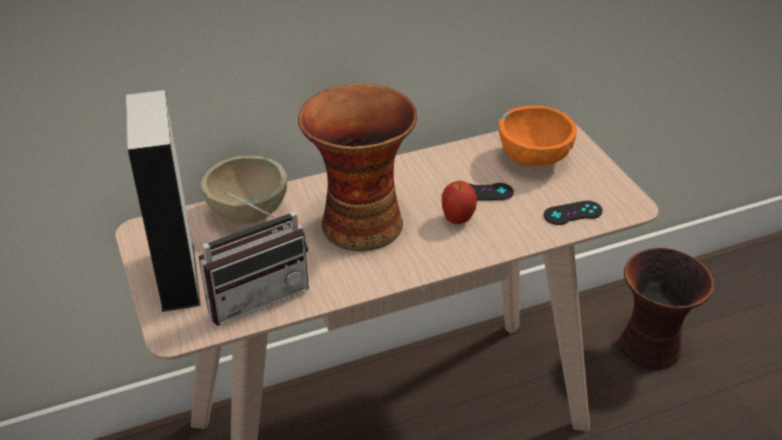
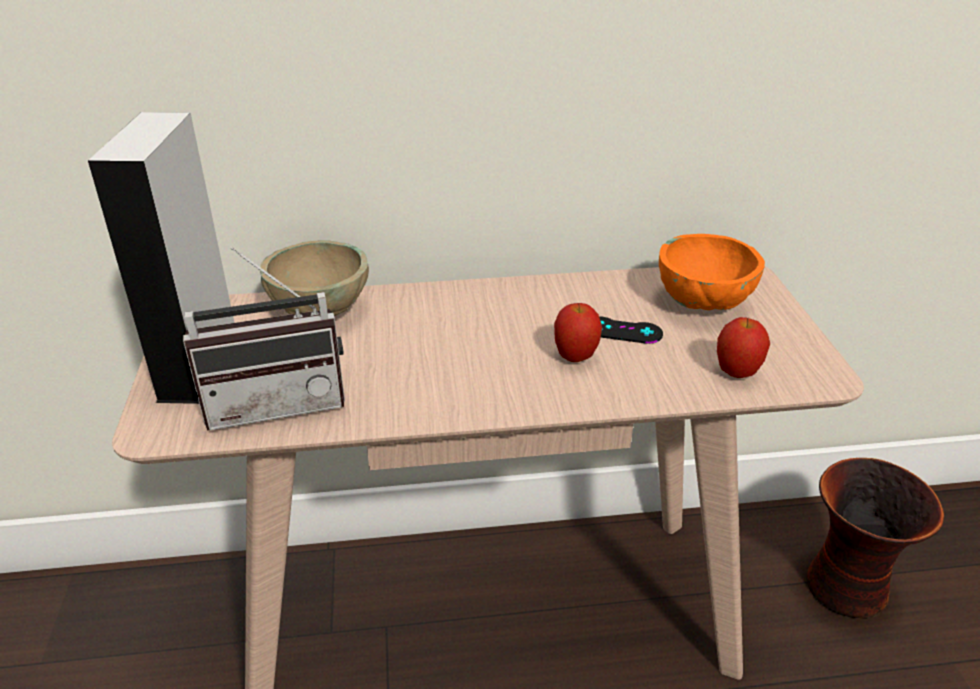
camera: 15 degrees right, 5 degrees down
(359, 223) = (447, 342): vase -> none
(573, 213) = (736, 373): black game controller -> apple

